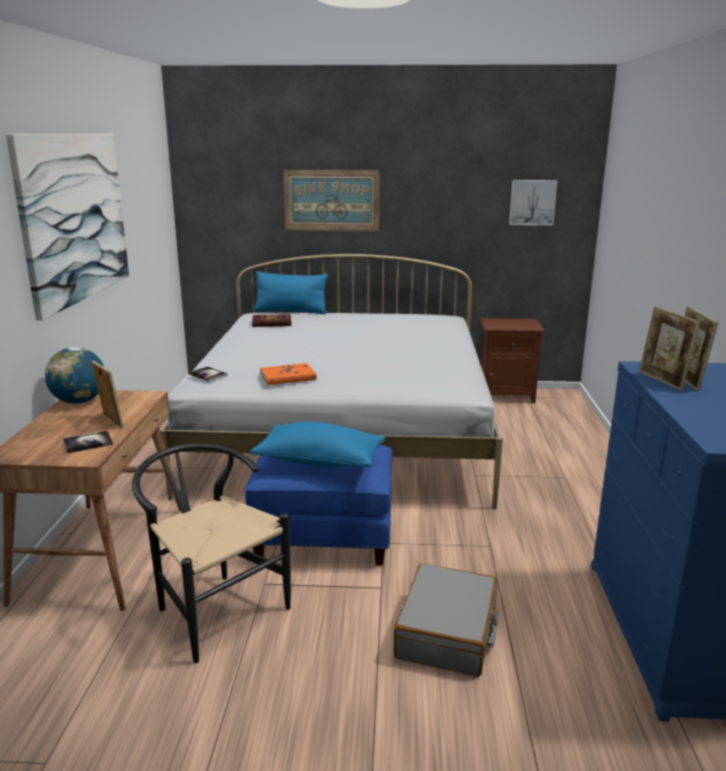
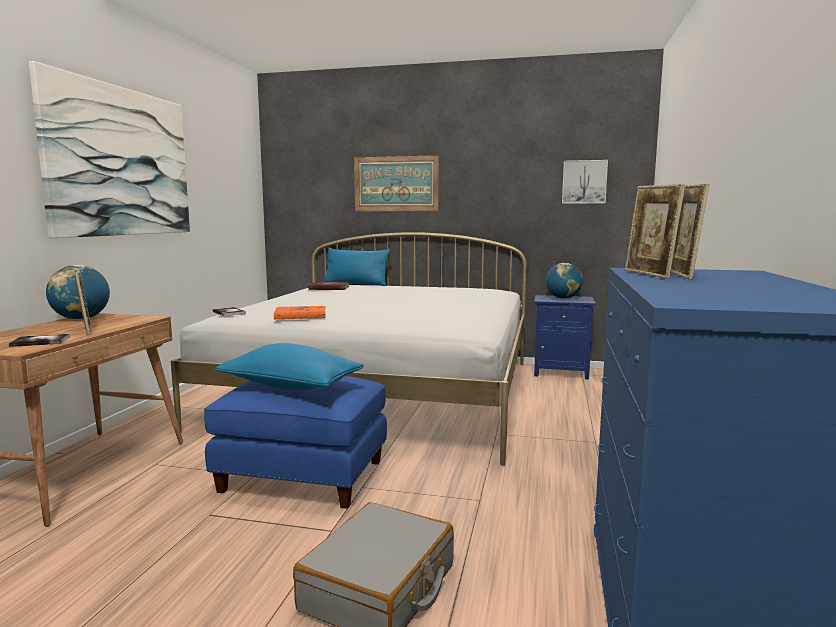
camera: 10 degrees right, 10 degrees down
(213, 608) = (138, 533): black chair -> none
(505, 395) = (560, 372): brown nightstand -> blue nightstand
(510, 323) = (563, 298): none -> globe

